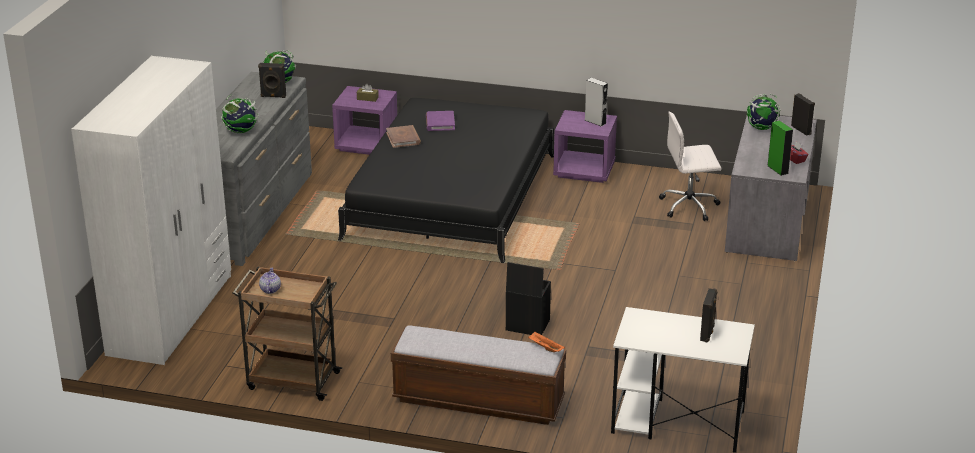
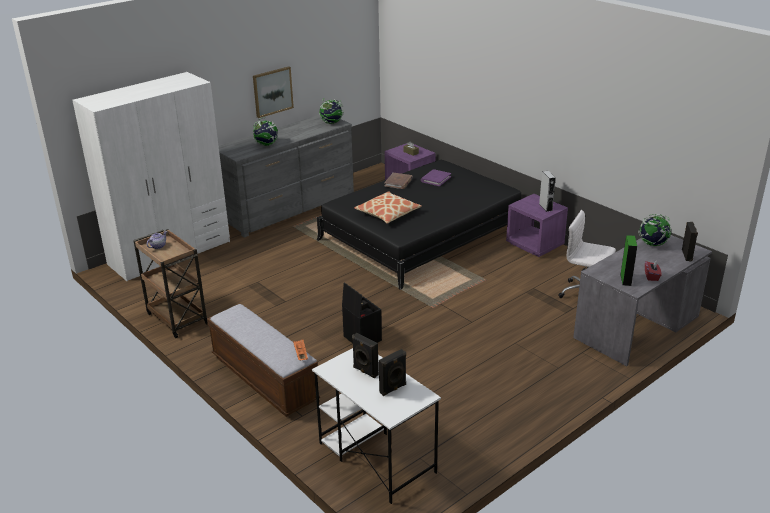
camera: 35 degrees right, 0 degrees up
(210, 58) = (272, 91): none -> picture
(273, 96) = (316, 129): black speaker -> black speaker (365, 371)
(438, 177) = (388, 213): none -> pillow

